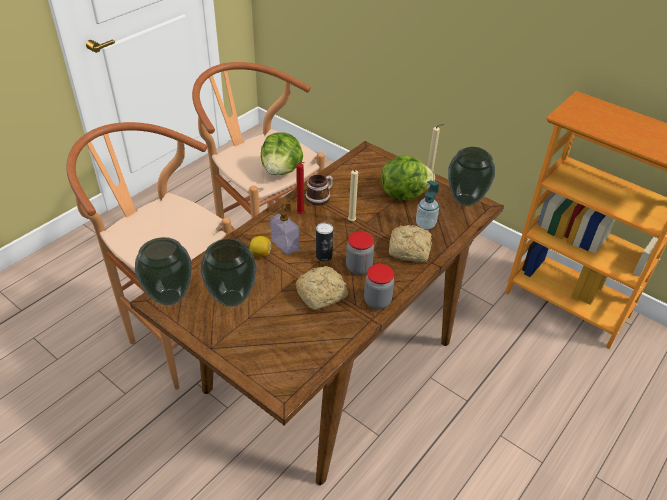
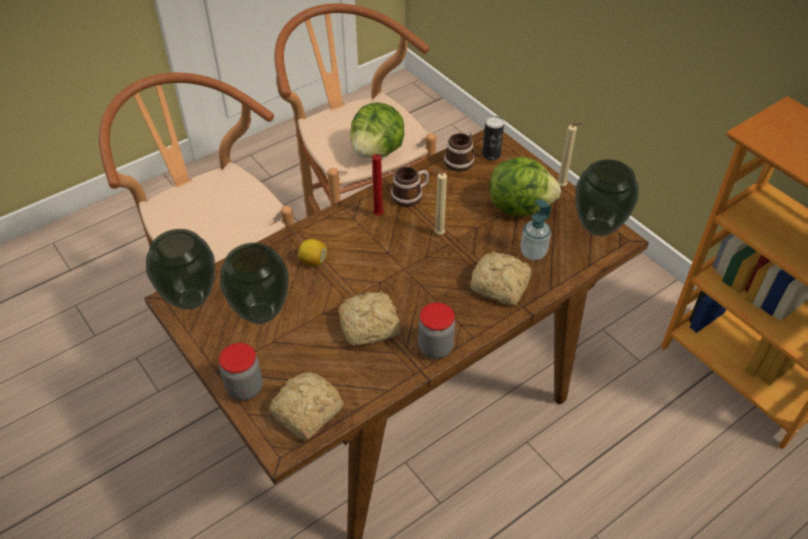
camera: 15 degrees right, 5 degrees up
(285, 244) = (346, 253): soap dispenser -> none
(293, 366) = (305, 412): none -> bread
(324, 256) = (389, 276): can -> can (491, 154)
(349, 168) = (461, 160): none -> mug
(358, 267) = (427, 298): jar -> jar (245, 388)

